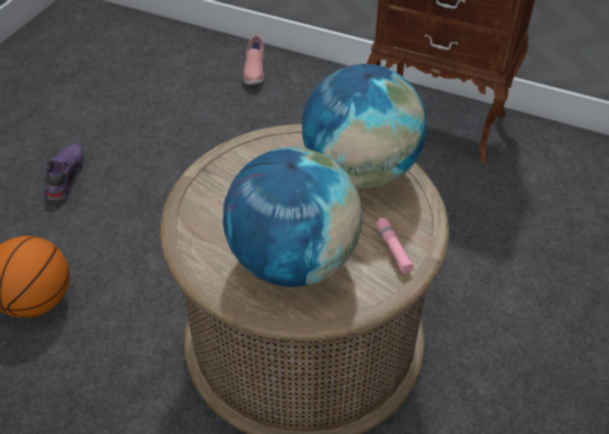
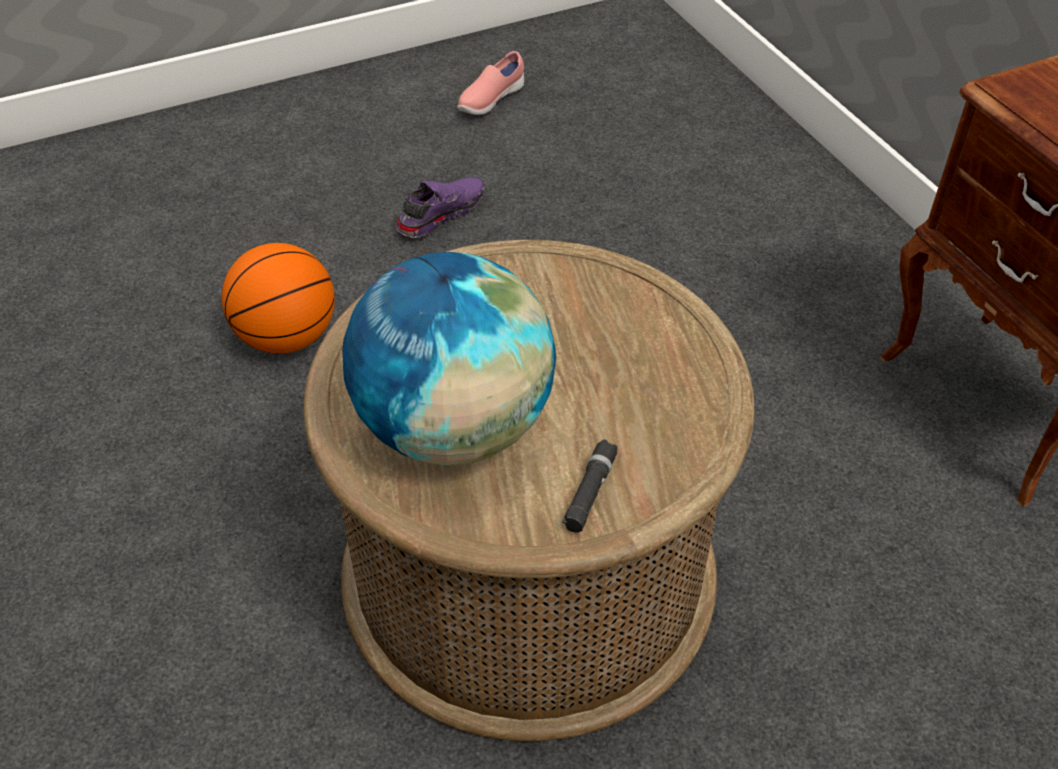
camera: 40 degrees right, 0 degrees up
(254, 72) = (793, 198): pink shoe -> pink shoe (490, 100)
(360, 172) = (659, 370): globe -> none
(393, 249) = (590, 492): pink flashlight -> black flashlight

